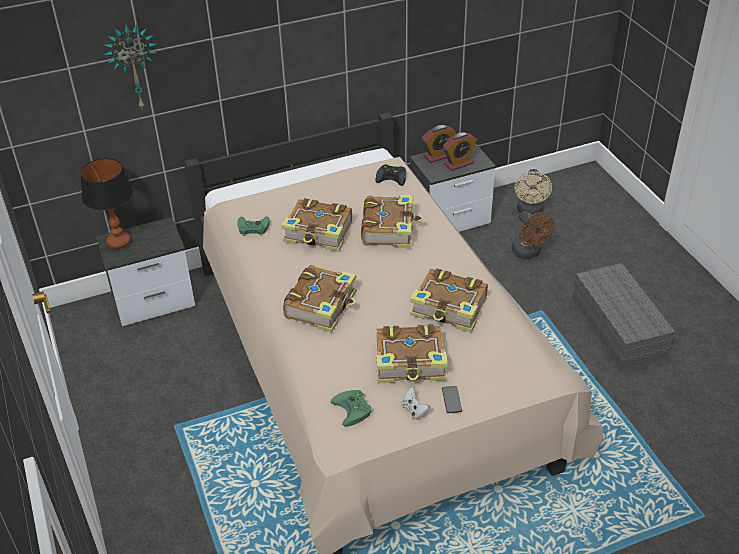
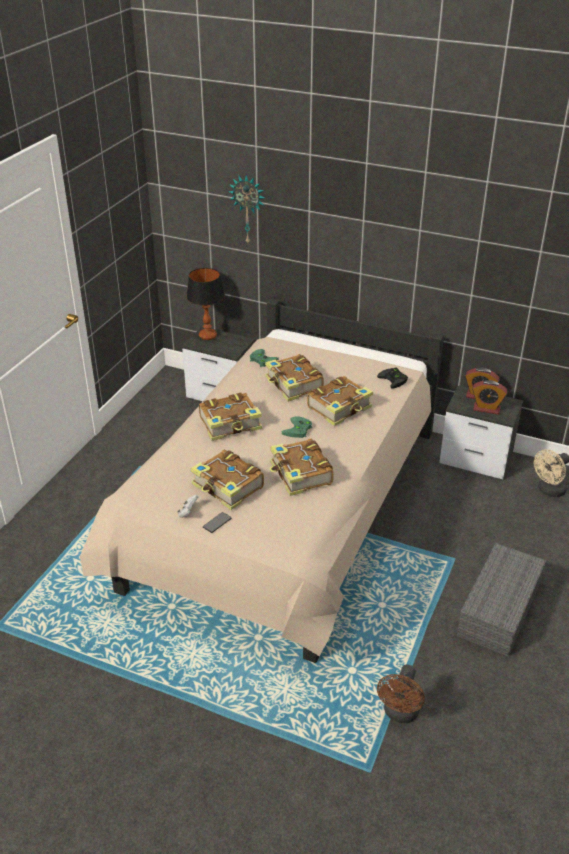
camera: 45 degrees right, 5 degrees down
(354, 409) = (158, 488): green game controller -> green game controller (298, 430)
(529, 253) = (503, 517): brown fan -> brown fan (400, 714)

